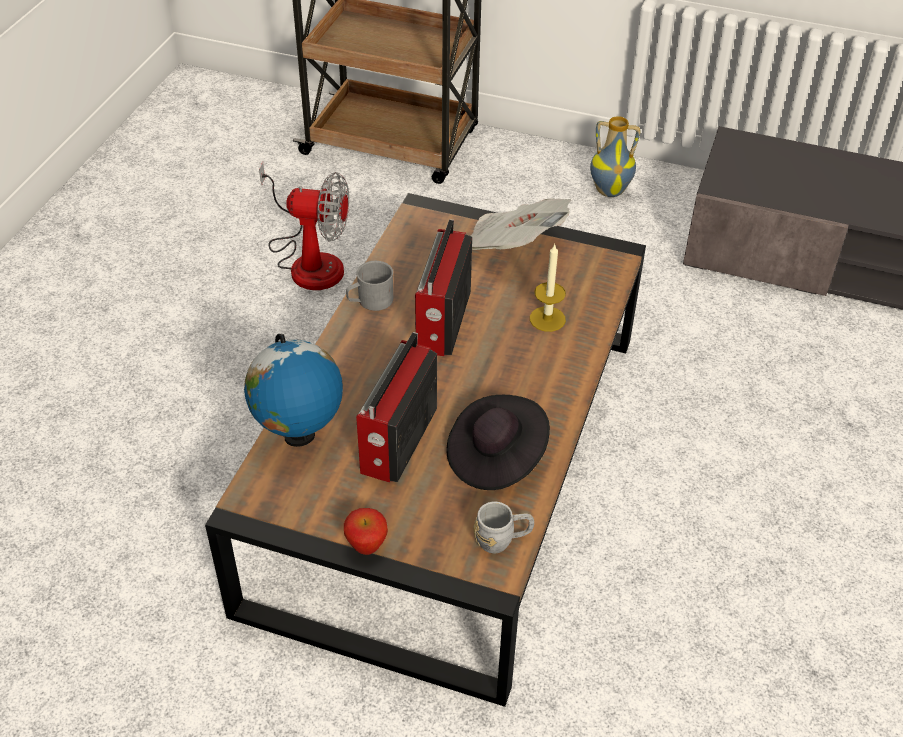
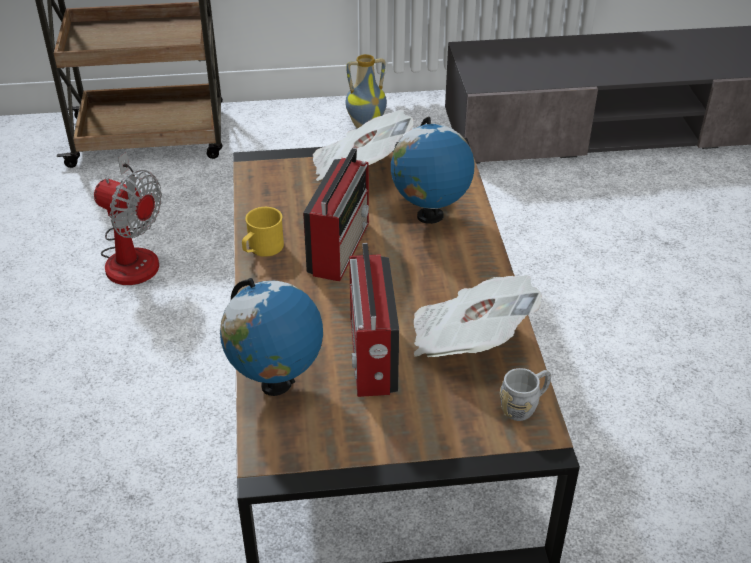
camera: 25 degrees left, 5 degrees down
(309, 260) = (133, 254): fan -> fan turned 45 degrees clockwise
(367, 547) = (410, 458): apple -> none
(370, 301) = (262, 249): grey mug -> yellow mug
(442, 322) = (340, 246): radio -> radio turned 150 degrees counterclockwise
(496, 457) = (468, 340): black hat -> newspaper
(547, 319) = (429, 216): candle -> globe

